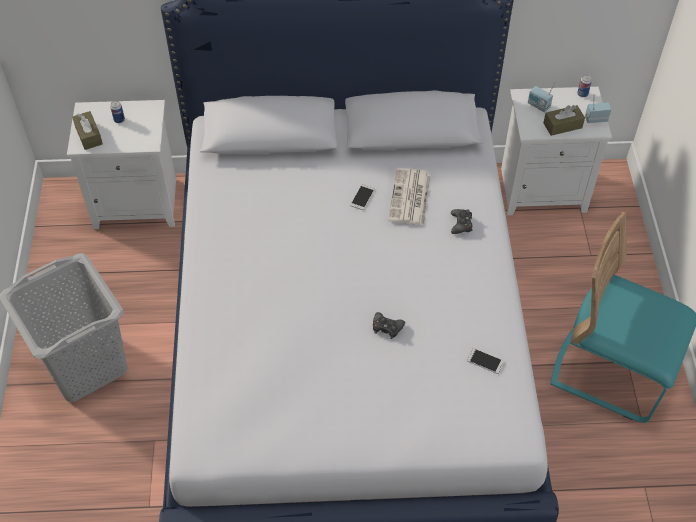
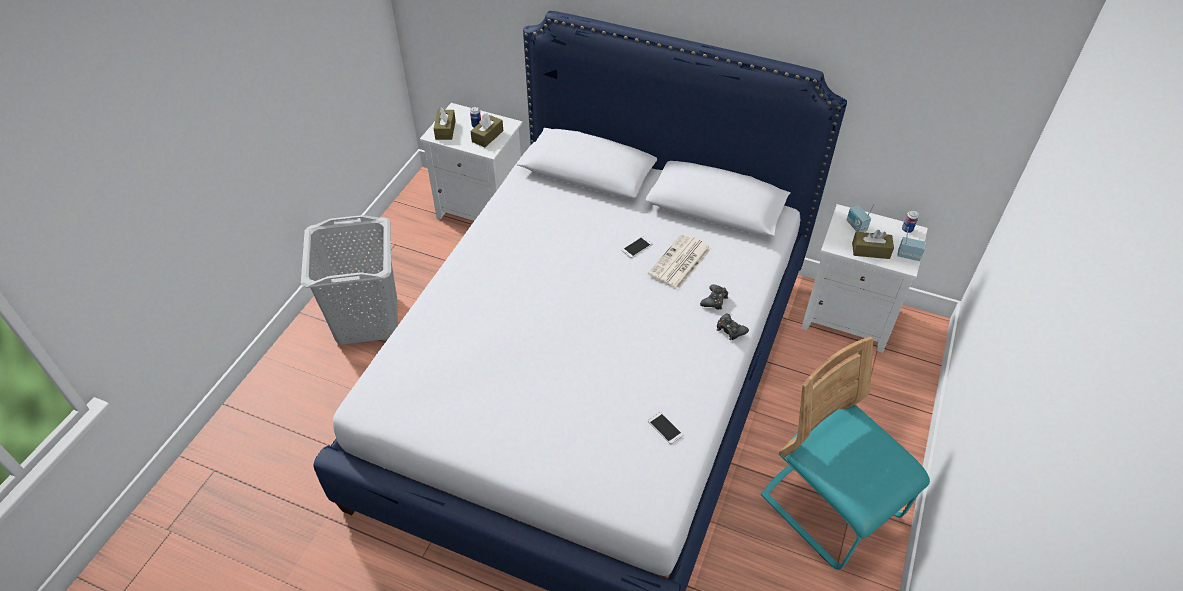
camera: 25 degrees right, 5 degrees down
(138, 128) = (487, 136): none -> brown tissue box
(387, 327) = (591, 364): black game controller -> black game controller (730, 330)

